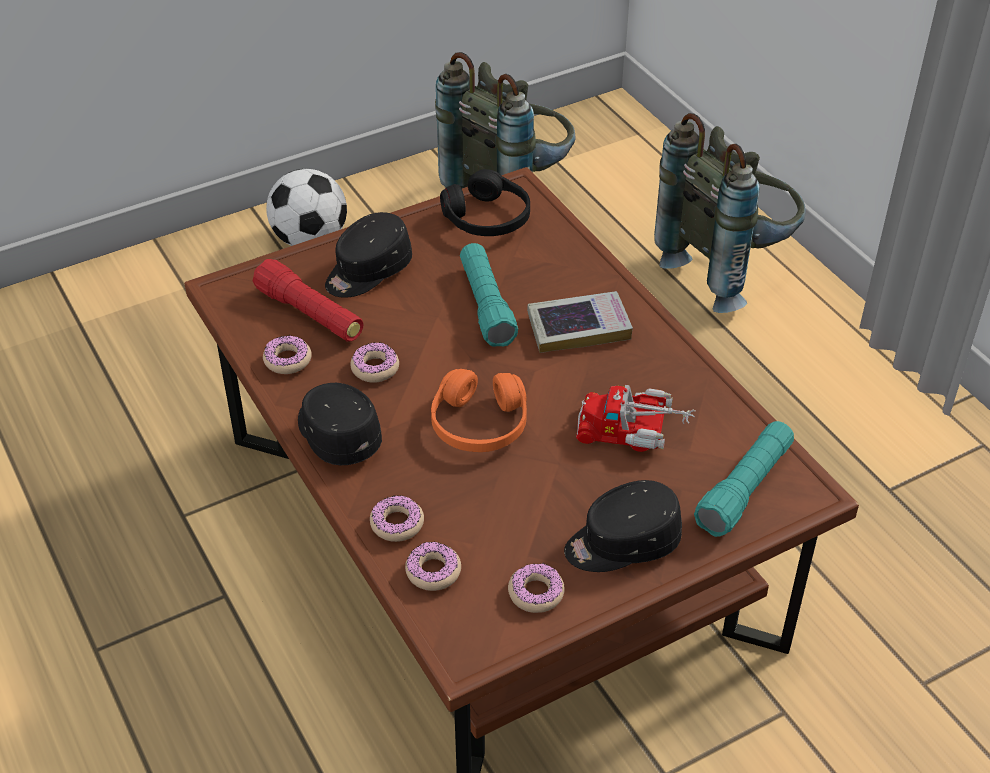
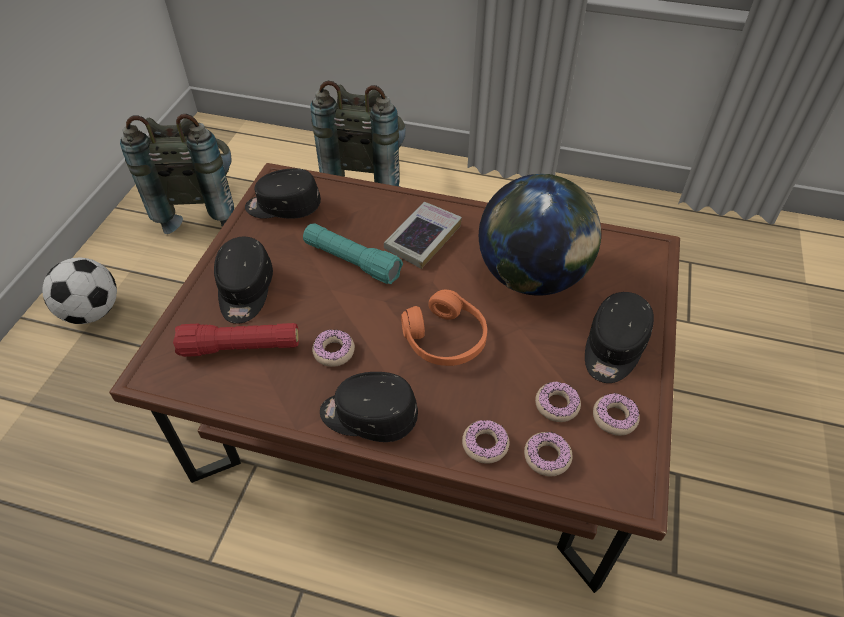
camera: 45 degrees left, 5 degrees up
(287, 360) = (266, 391): donut -> donut (557, 405)
(487, 218) = (283, 207): black headphones -> black cap
(634, 431) = (531, 277): toy truck -> globe
(744, 489) = (625, 268): turquoise flashlight -> none

